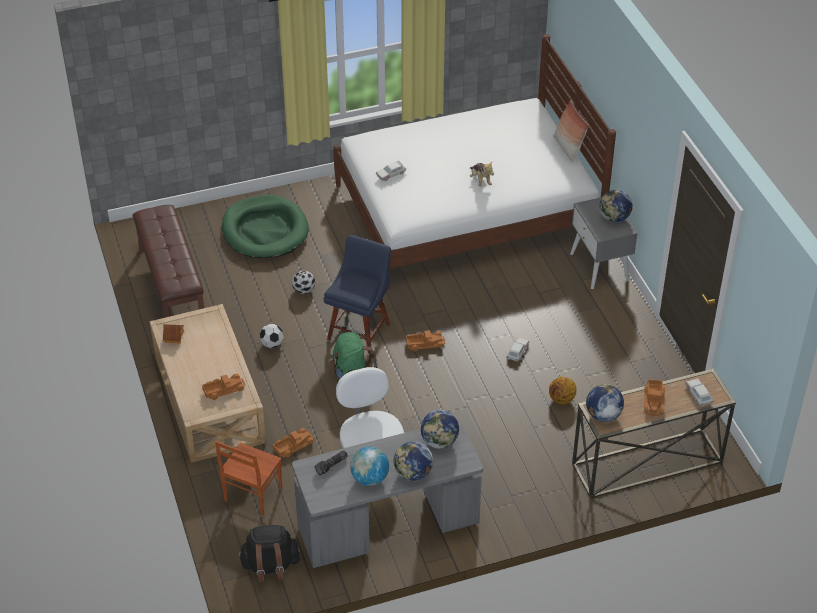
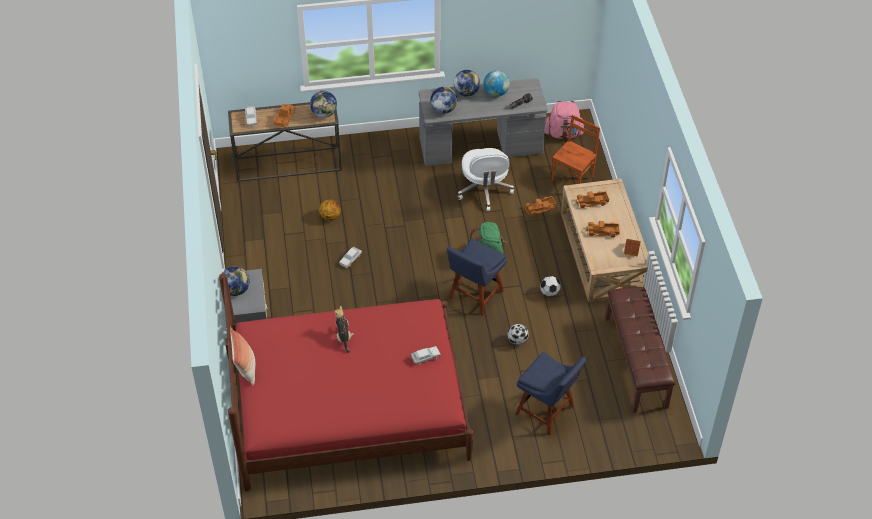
camera: 170 degrees left, 5 degrees up
(265, 231) = (547, 412): green dog bed -> blue chair
(270, 566) = (563, 133): black backpack -> pink backpack
(425, 343) = (423, 276): toy truck -> toy truck (603, 232)
(466, 212) = (350, 406): white bed -> red bed

